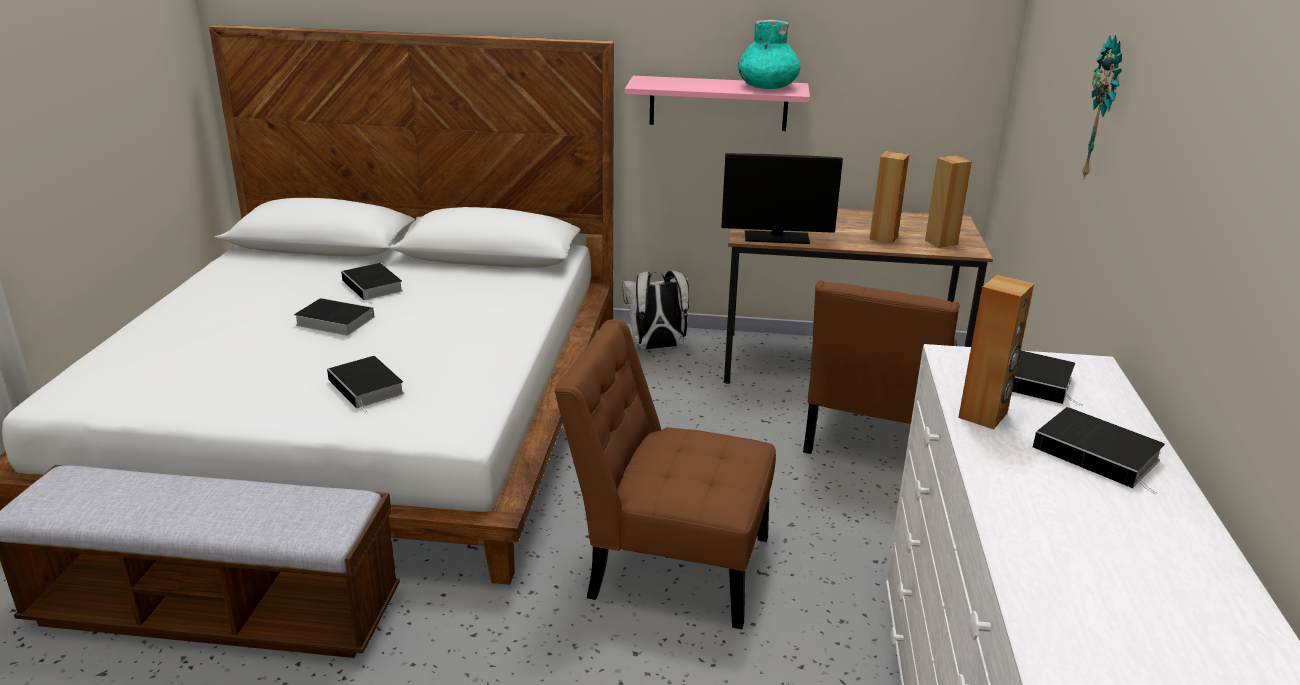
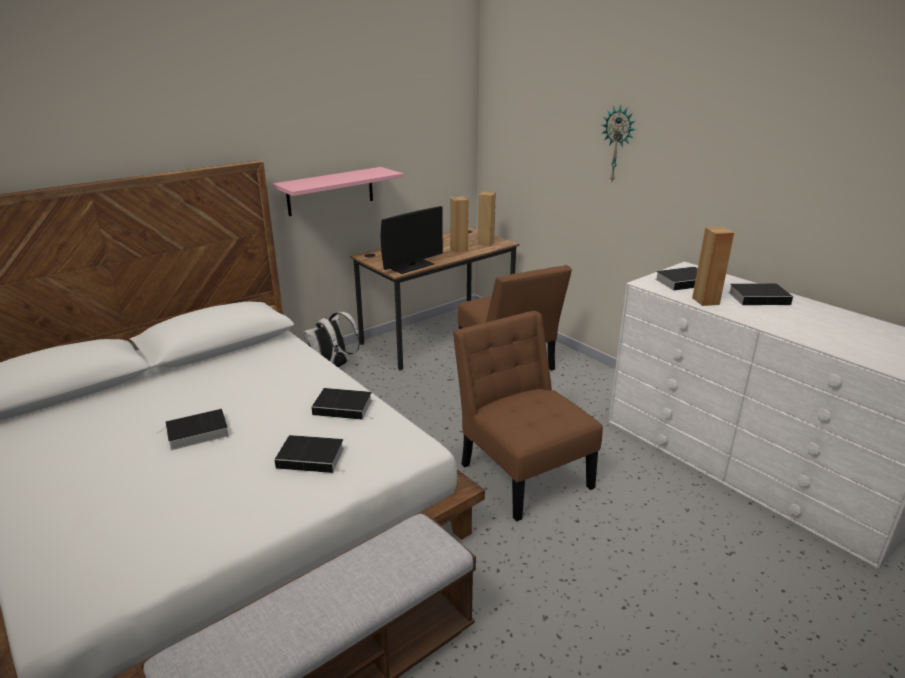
camera: 45 degrees left, 0 degrees up
(373, 286) = (175, 398): book -> book (344, 407)
(668, 563) = (522, 471): brown chair -> brown chair turned 90 degrees clockwise
(767, 87) = (368, 173): turquoise vase -> none

